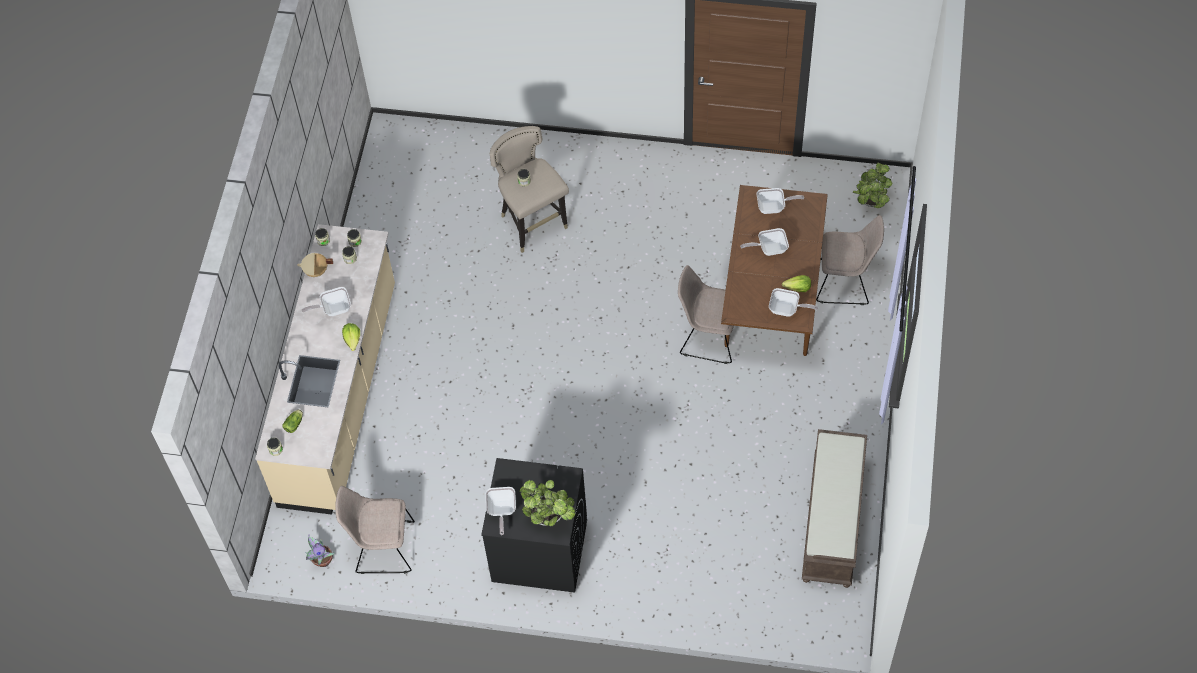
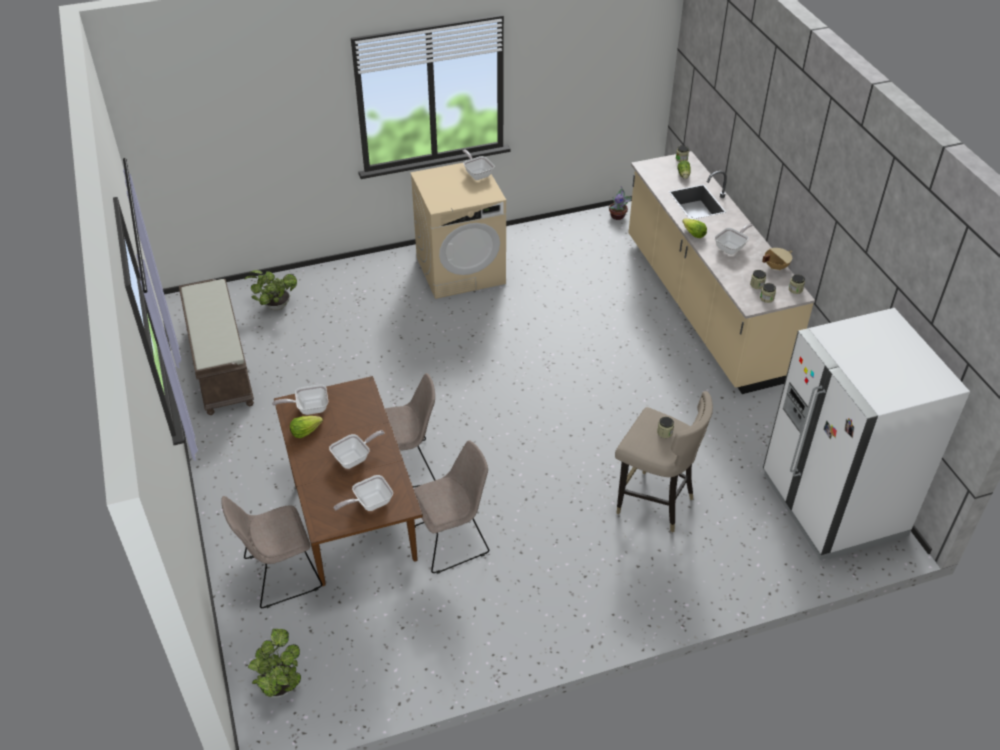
camera: 150 degrees right, 15 degrees down
(382, 547) = (581, 236): beige chair -> beige chair (451, 539)
(404, 169) = (832, 505): none -> white fridge
(539, 550) = (461, 270): black washing machine -> beige washing machine
(549, 516) = (437, 181): potted plant -> potted plant (275, 305)

